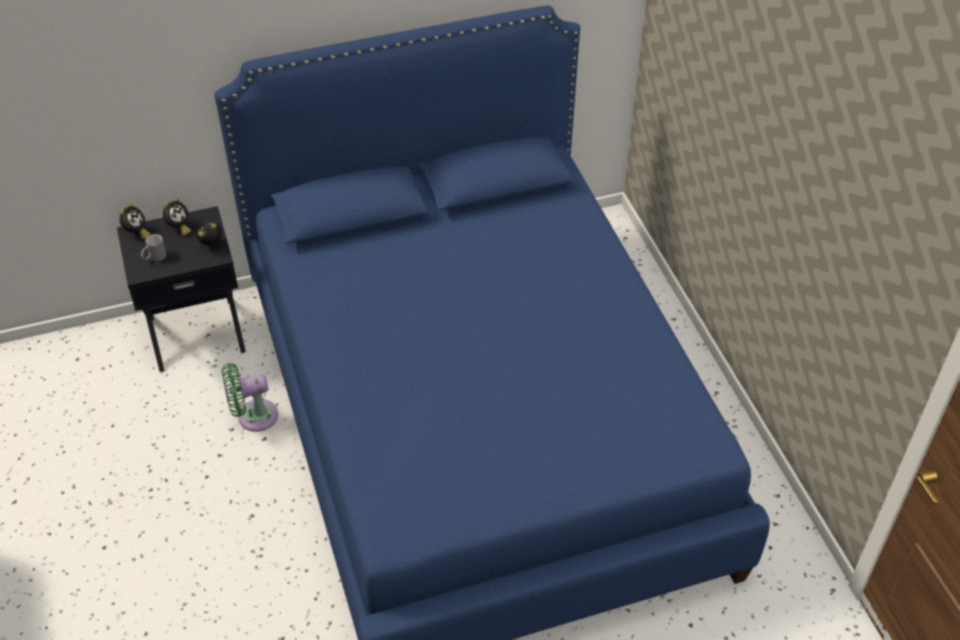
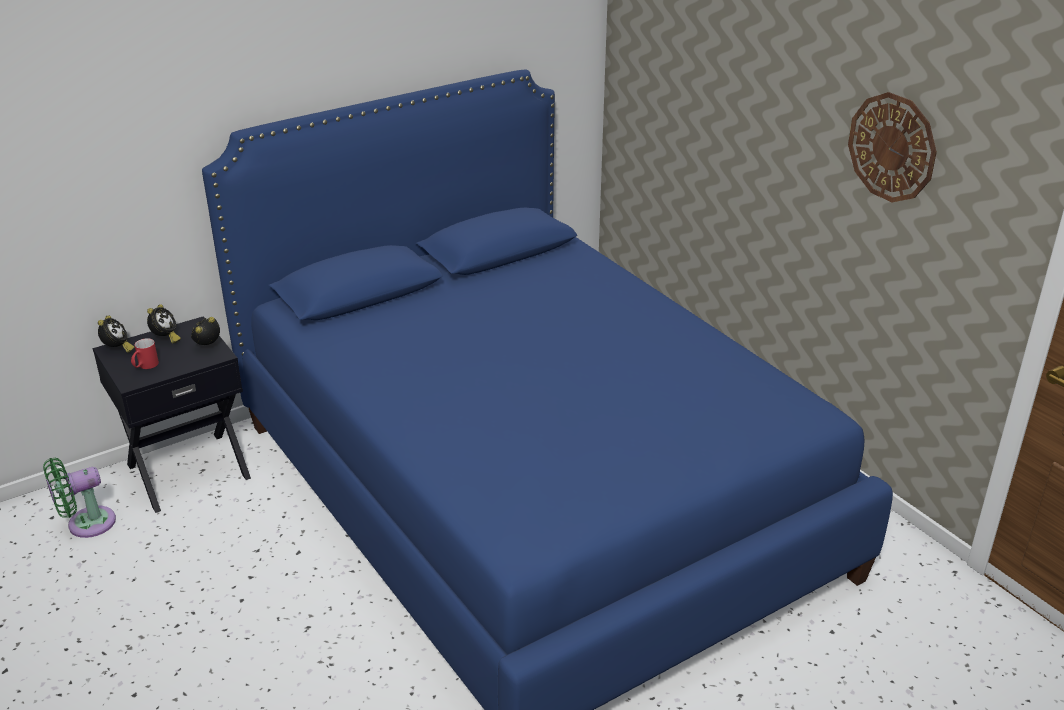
camera: 15 degrees left, 15 degrees down
(154, 258) = (145, 366): grey mug -> red mug
(253, 416) = (278, 534): green fan -> green fan (86, 524)
(842, 209) = (892, 147): none -> wall clock

